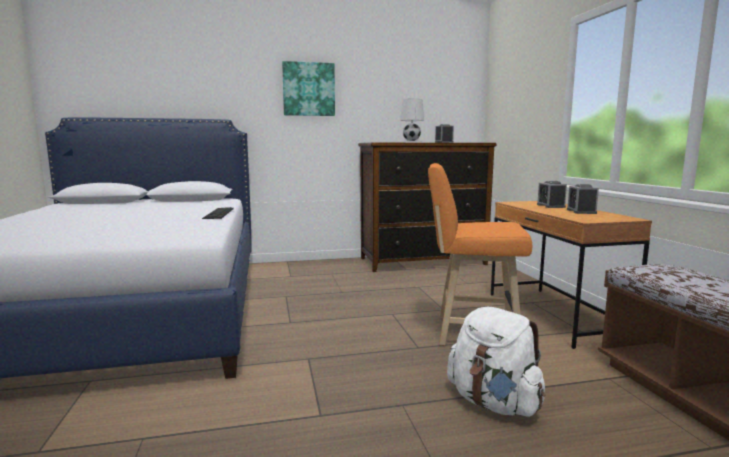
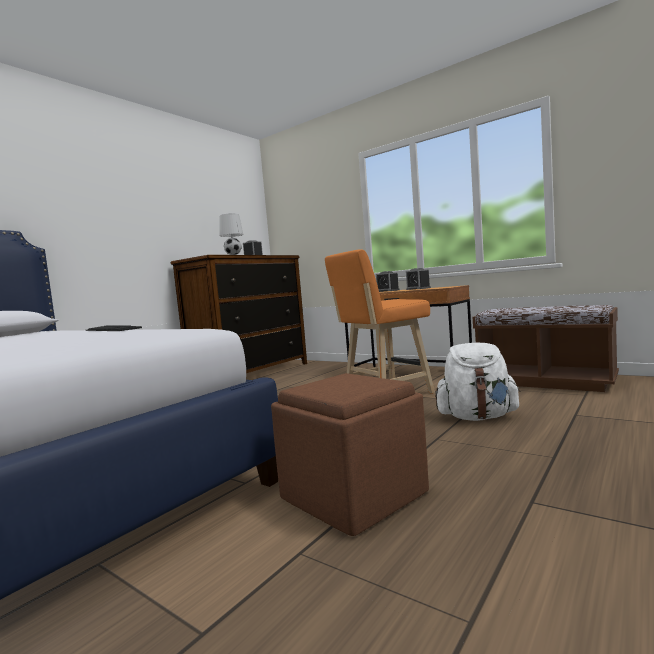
camera: 40 degrees left, 5 degrees down
(245, 417) = (353, 494): none -> brown ottoman
(308, 89) = (110, 201): picture -> none

